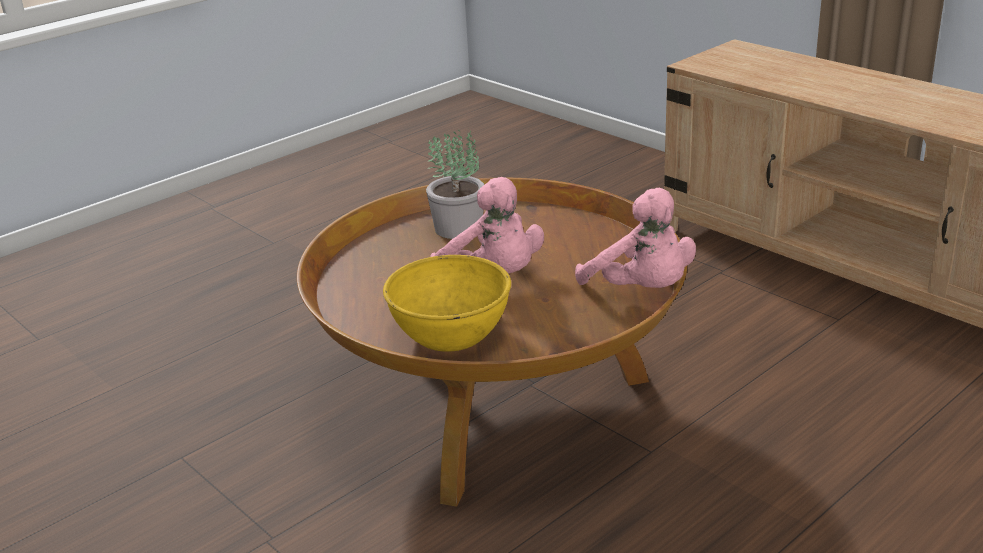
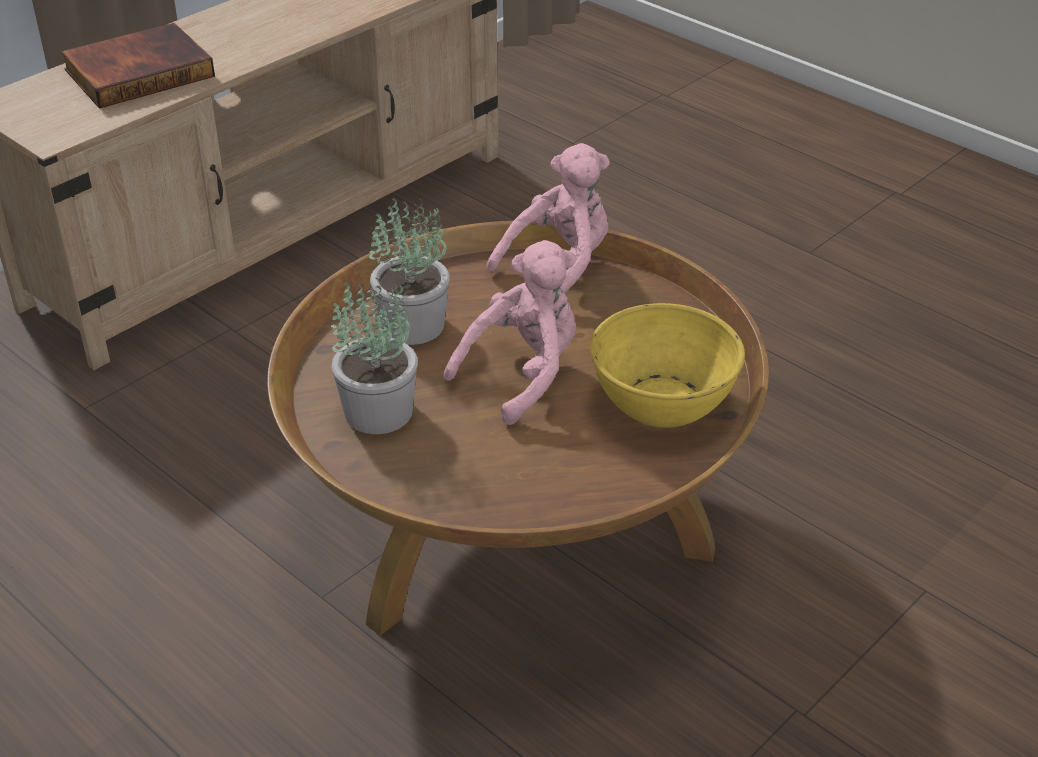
camera: 95 degrees left, 10 degrees up
(559, 234) = (414, 325): none -> potted plant
(802, 74) = (139, 71): none -> book

